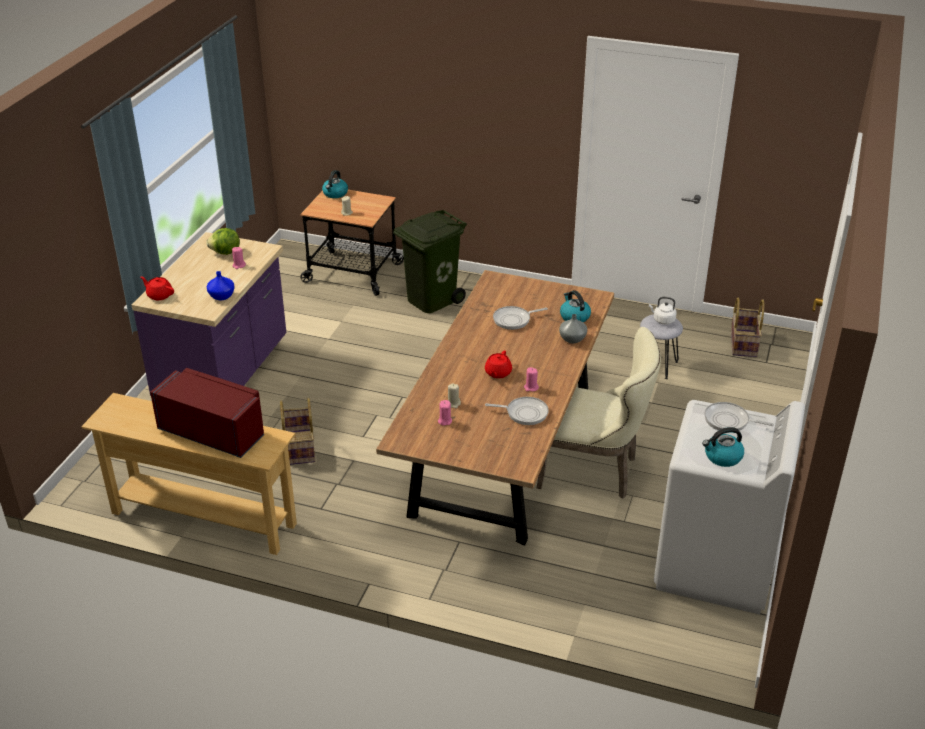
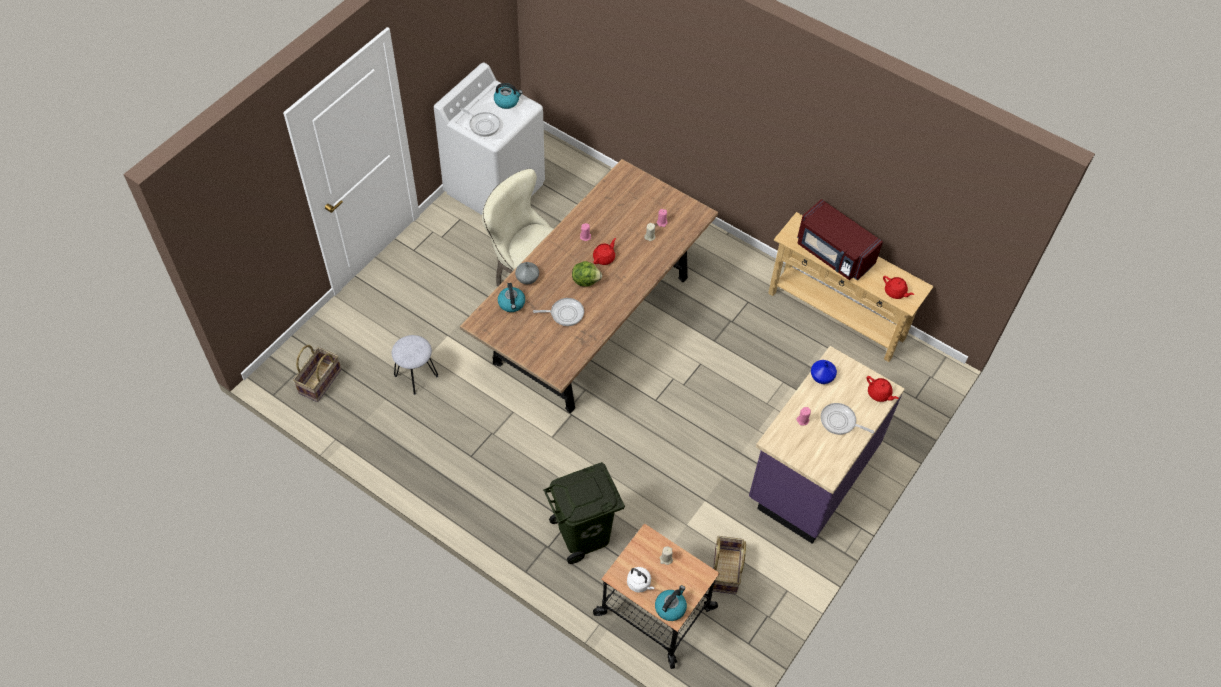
camera: 165 degrees left, 20 degrees up
(132, 409) = (895, 292): none -> red teapot
(225, 253) = (814, 445): lettuce -> lettuce (585, 280)
(299, 447) = (755, 365): basket -> basket (726, 571)
(524, 413) = (601, 215): frying pan -> frying pan (840, 422)
(662, 320) = (408, 352): white kettle -> white kettle (639, 583)

